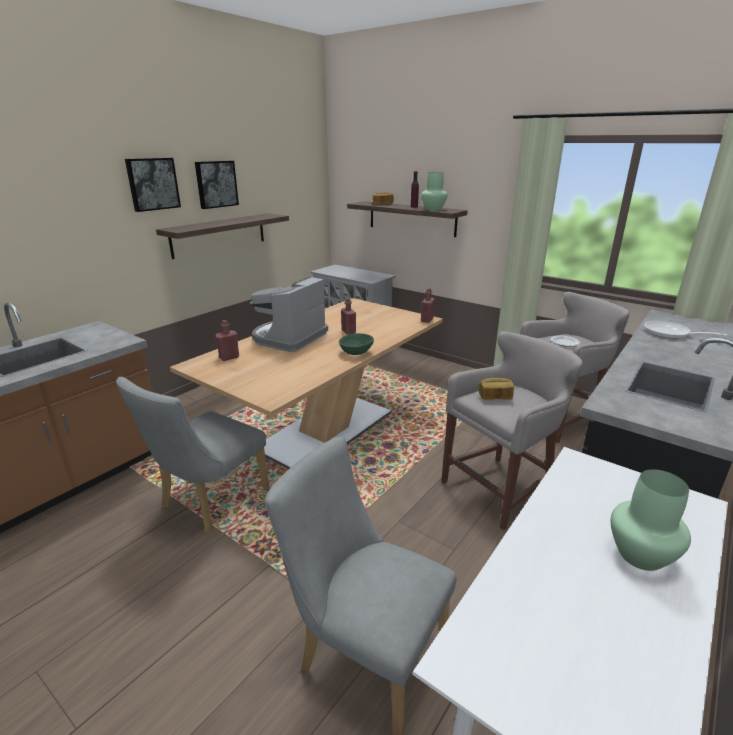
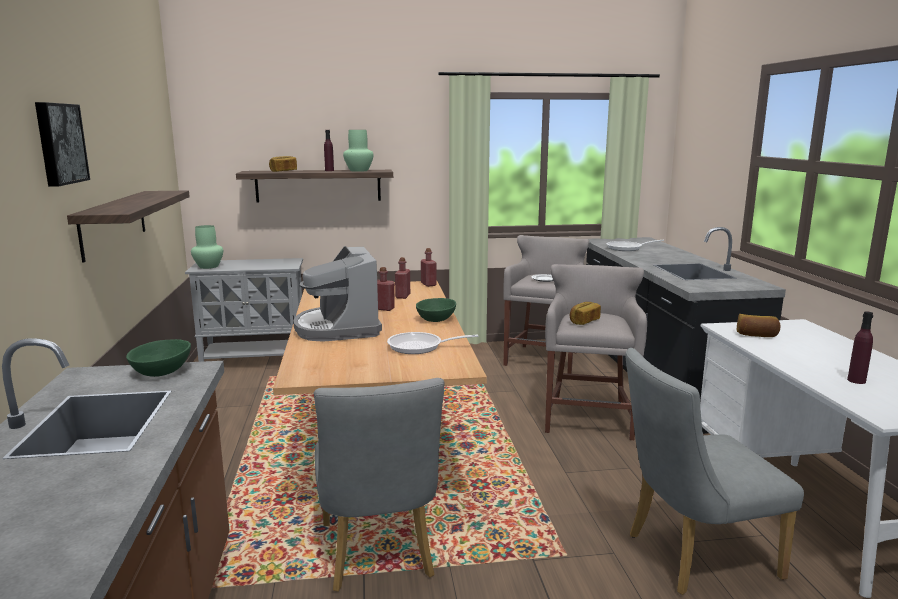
camera: 45 degrees left, 10 degrees down
(112, 337) = (162, 372): none -> green bowl
(216, 184) = (105, 147): picture -> none
(229, 357) = (322, 359): red bottle -> red bottle (403, 296)
(293, 370) = (420, 347): none -> frying pan
(555, 606) = (856, 380): none -> purple bottle
(591, 489) = (756, 335): none -> bread
(640, 554) = (830, 349): green vase -> green vase (208, 266)

